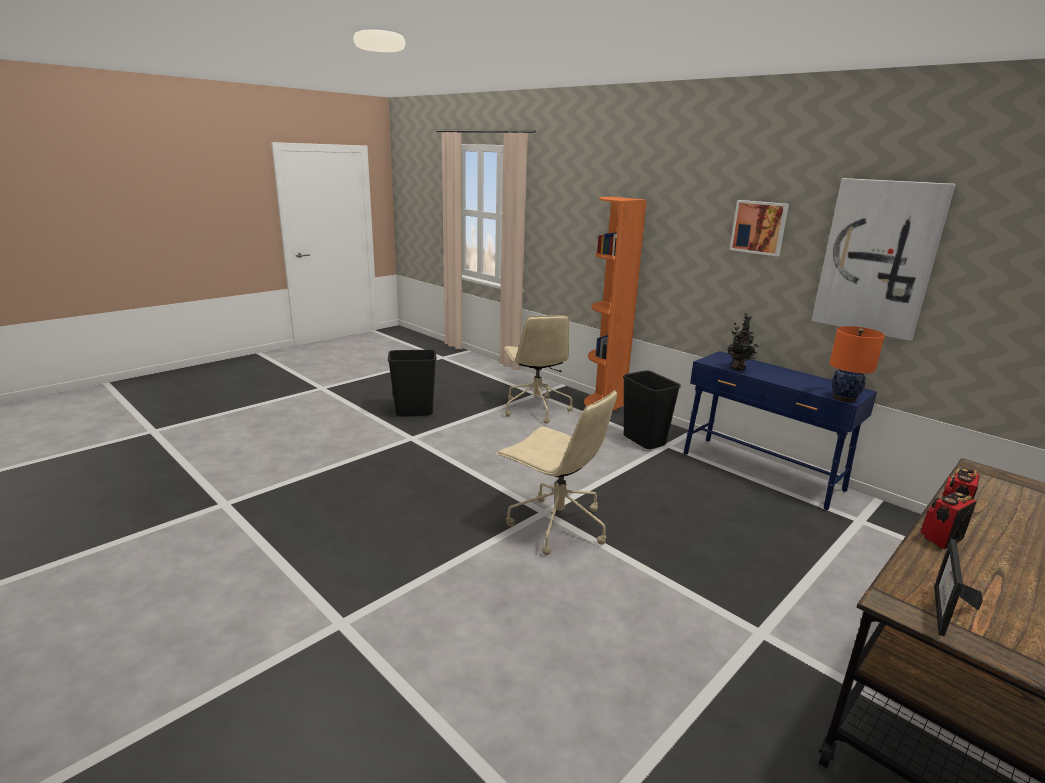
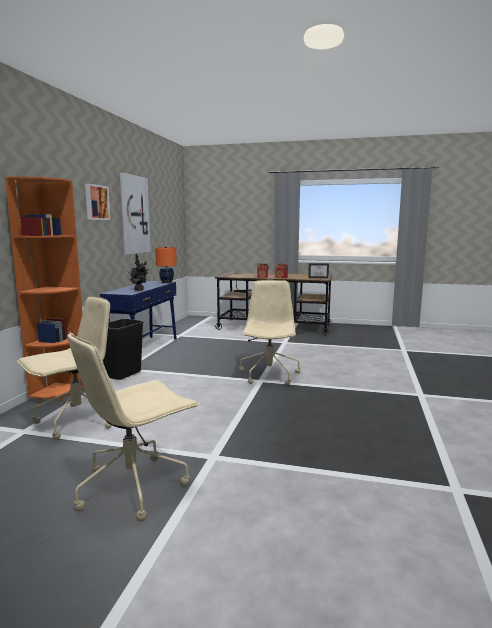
camera: 120 degrees left, 10 degrees down
(414, 412) = (137, 485): black trash can -> beige office chair

